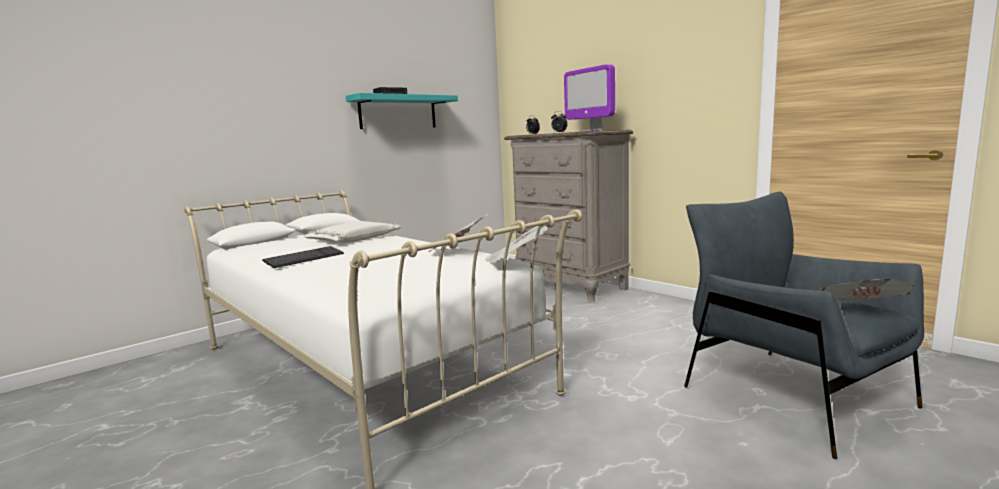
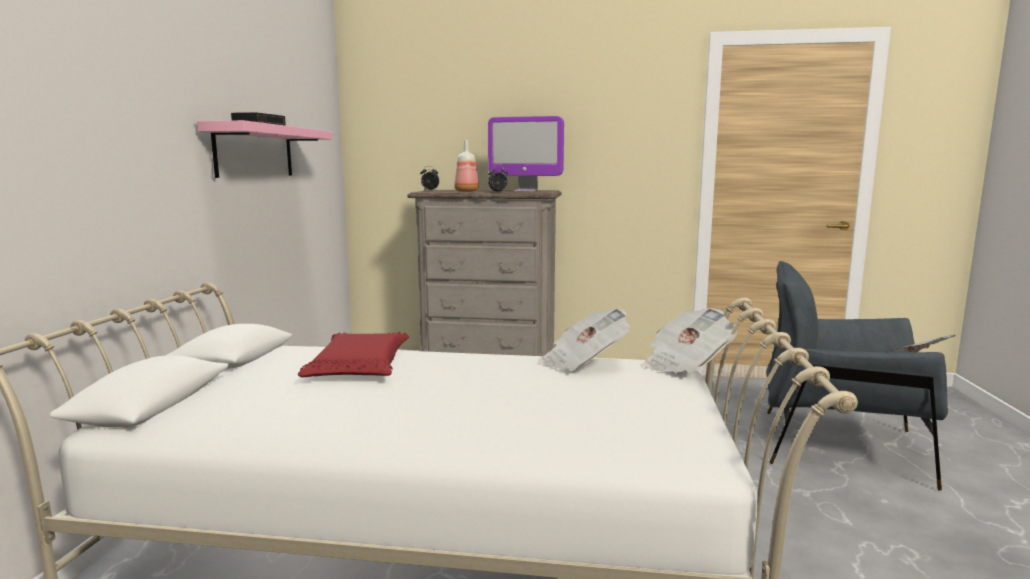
camera: 40 degrees left, 0 degrees up
(304, 259) = (407, 414): keyboard -> none
(355, 238) = (359, 364): white pillow -> red pillow
(398, 112) = (254, 151): turquoise shelf -> pink shelf
(546, 133) = (466, 191): none -> bottle

